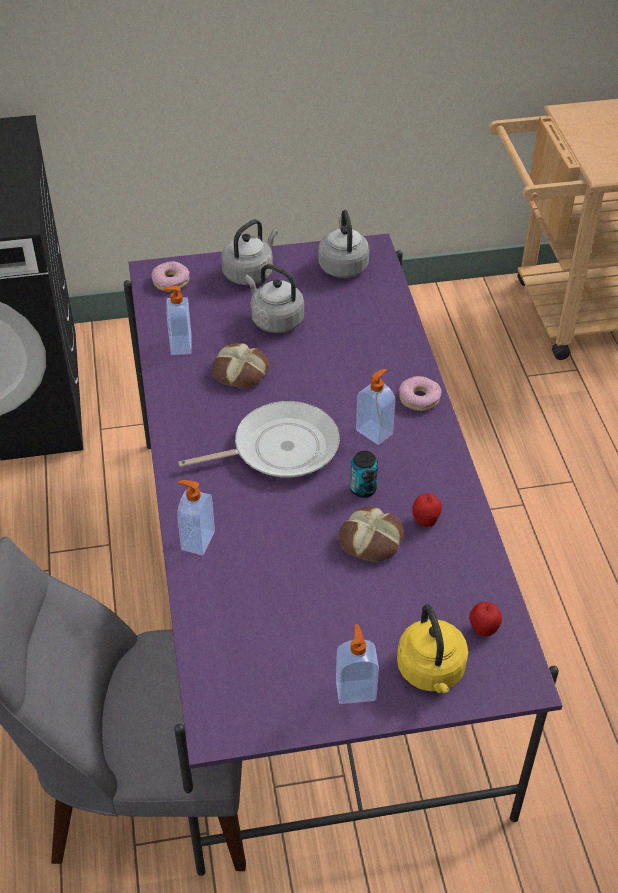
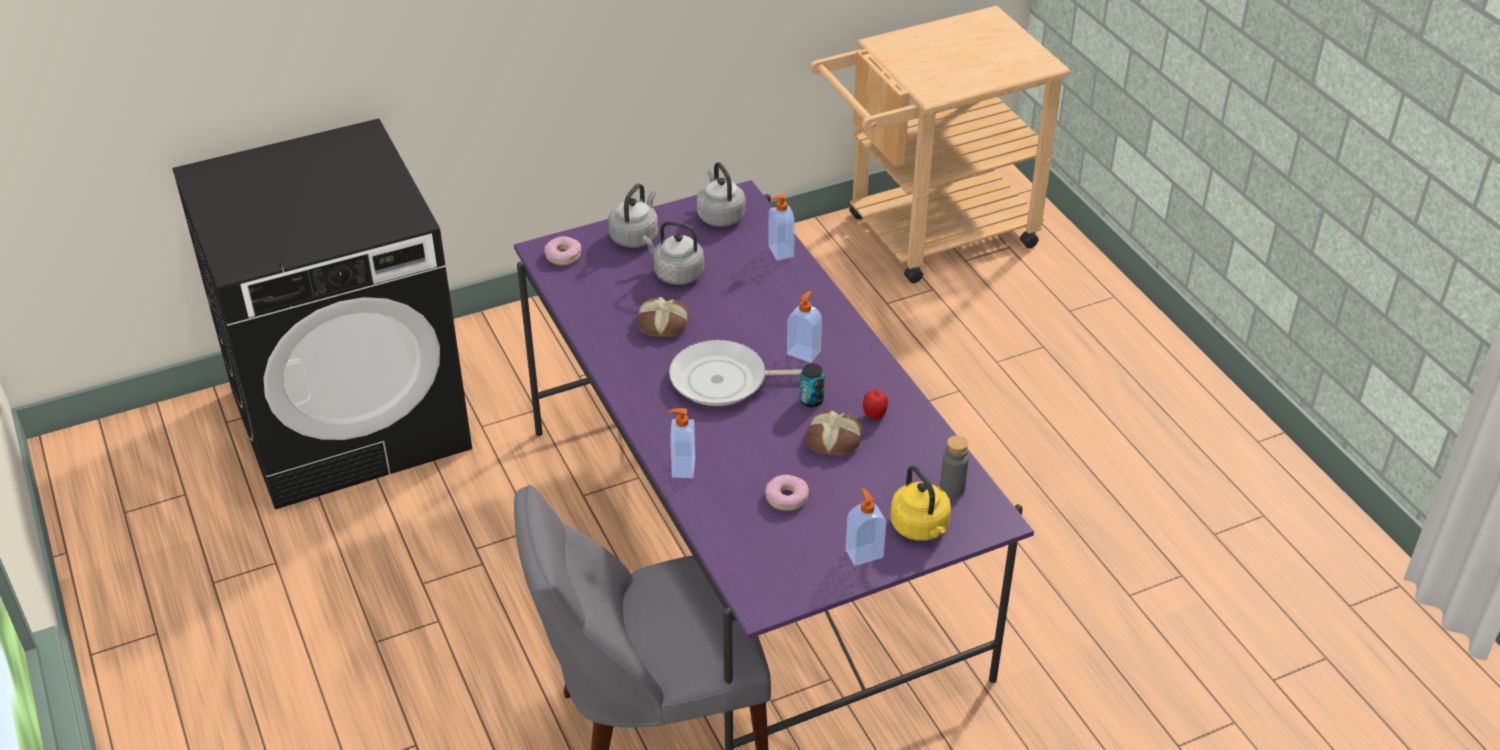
camera: 15 degrees left, 5 degrees down
(180, 345) = (596, 310): soap dispenser -> soap dispenser (780, 251)
(279, 448) = (724, 381): frying pan -> frying pan turned 150 degrees counterclockwise
(419, 398) = (833, 318): donut -> donut (786, 497)
(483, 630) = (952, 489): apple -> grey bottle

